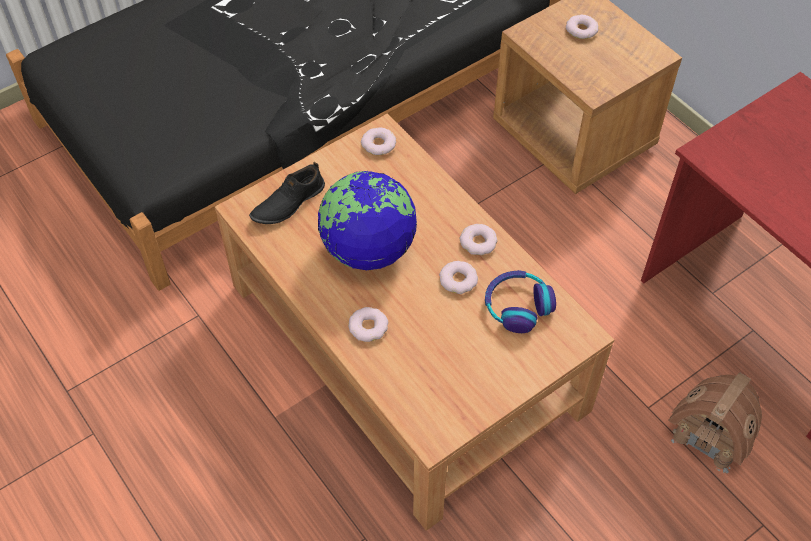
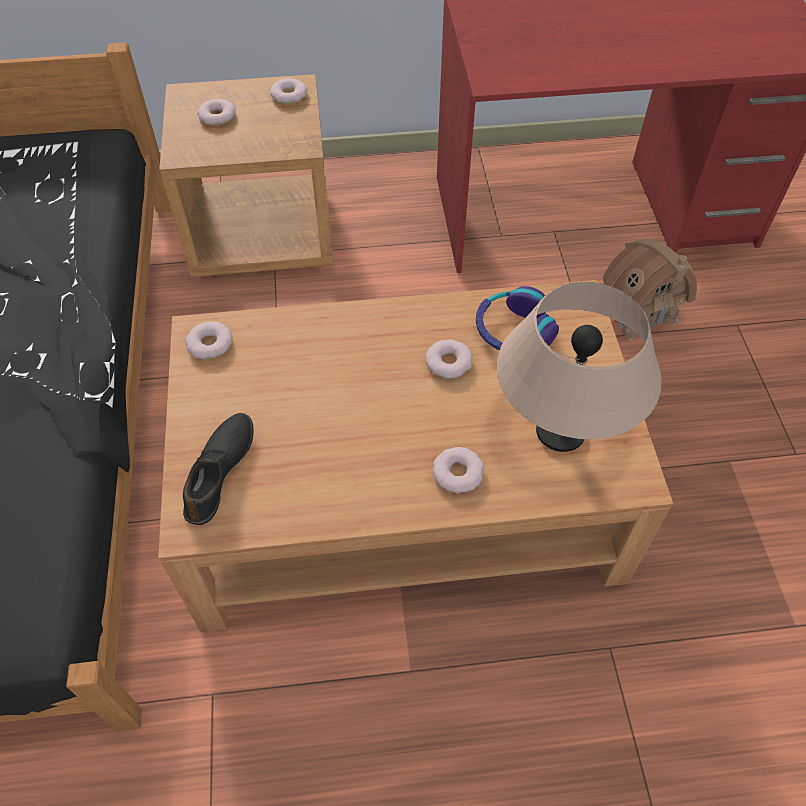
camera: 60 degrees left, 0 degrees up
(288, 203) = (220, 472): black shoe -> black shoe turned 150 degrees counterclockwise
(368, 250) = (351, 423): globe -> none
(444, 374) = (561, 432): none -> beige table lamp
(478, 242) = (412, 323): donut -> donut (289, 95)

